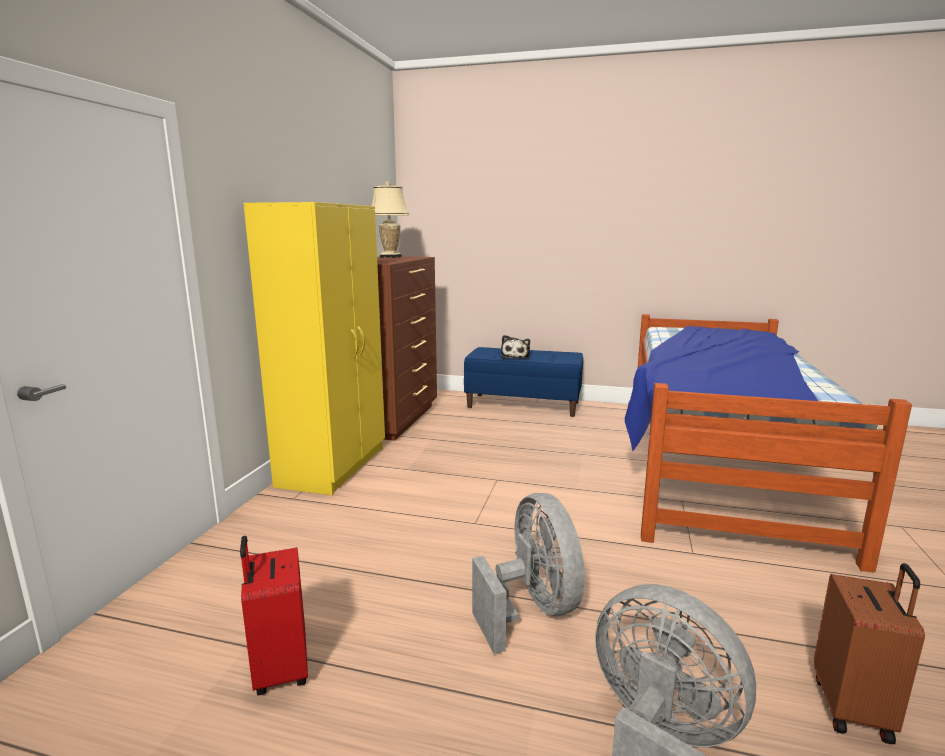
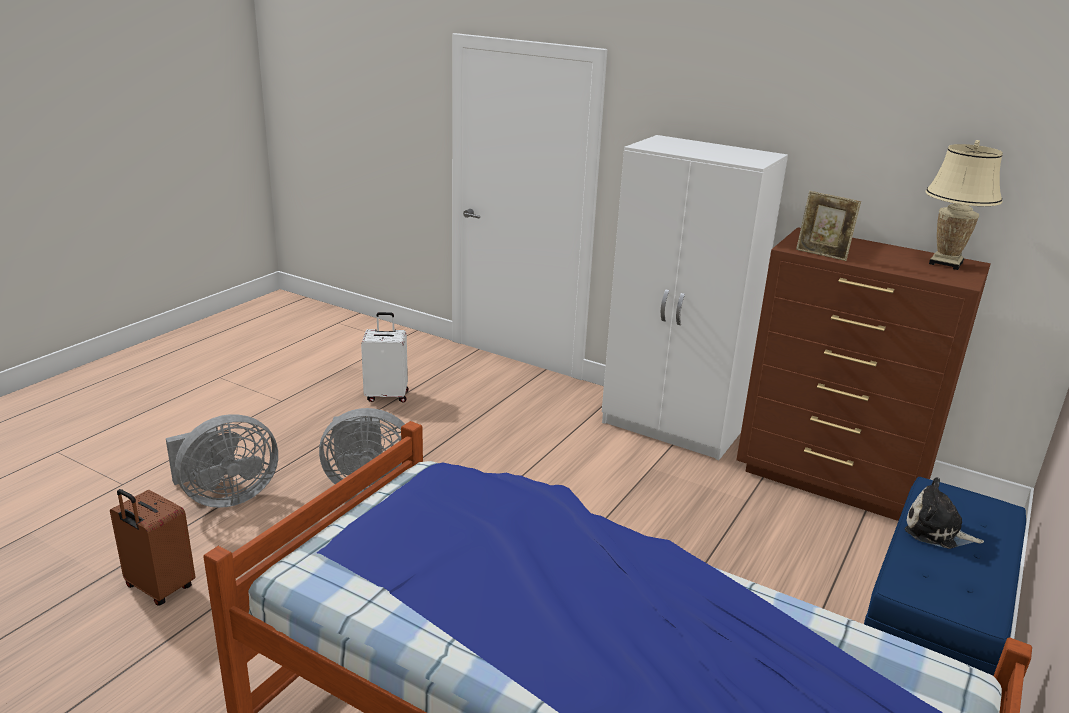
camera: 105 degrees right, 10 degrees up
(279, 670) = (387, 395): red suitcase -> white suitcase
(335, 466) = (672, 428): yellow wardrobe -> white wardrobe
(394, 261) = (822, 255): none -> picture frame

